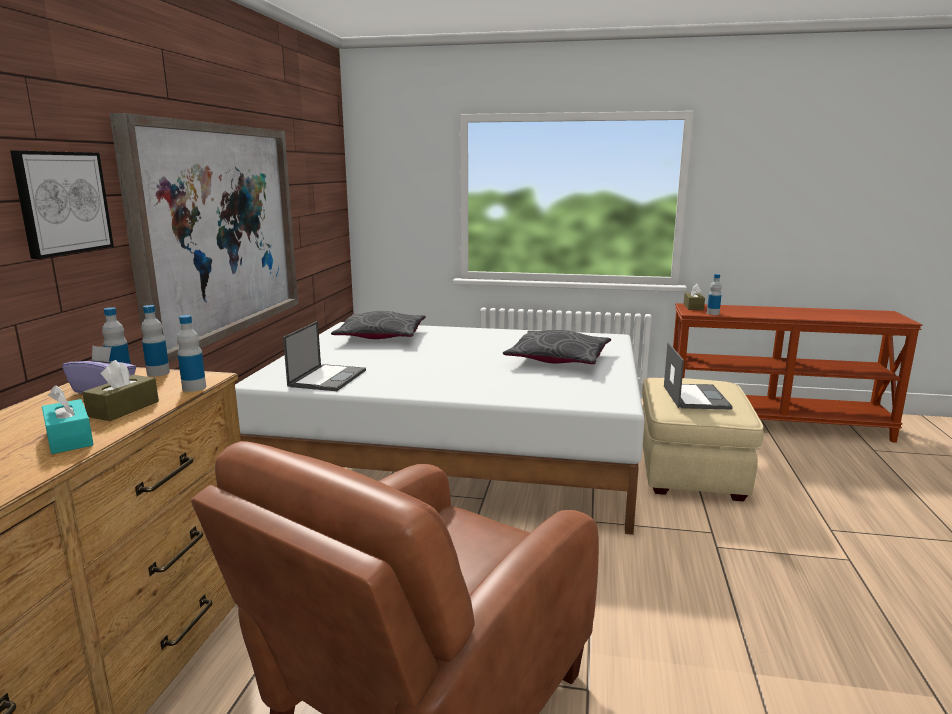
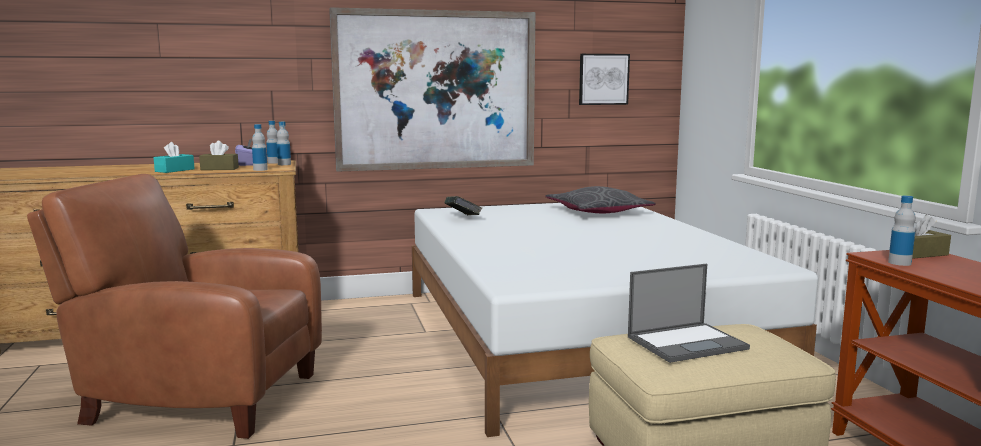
camera: 65 degrees right, 5 degrees down
(62, 203) = (281, 60): picture -> picture (603, 79)
(327, 378) = (463, 219): laptop -> book
(558, 359) = (631, 258): grey pillow -> none

